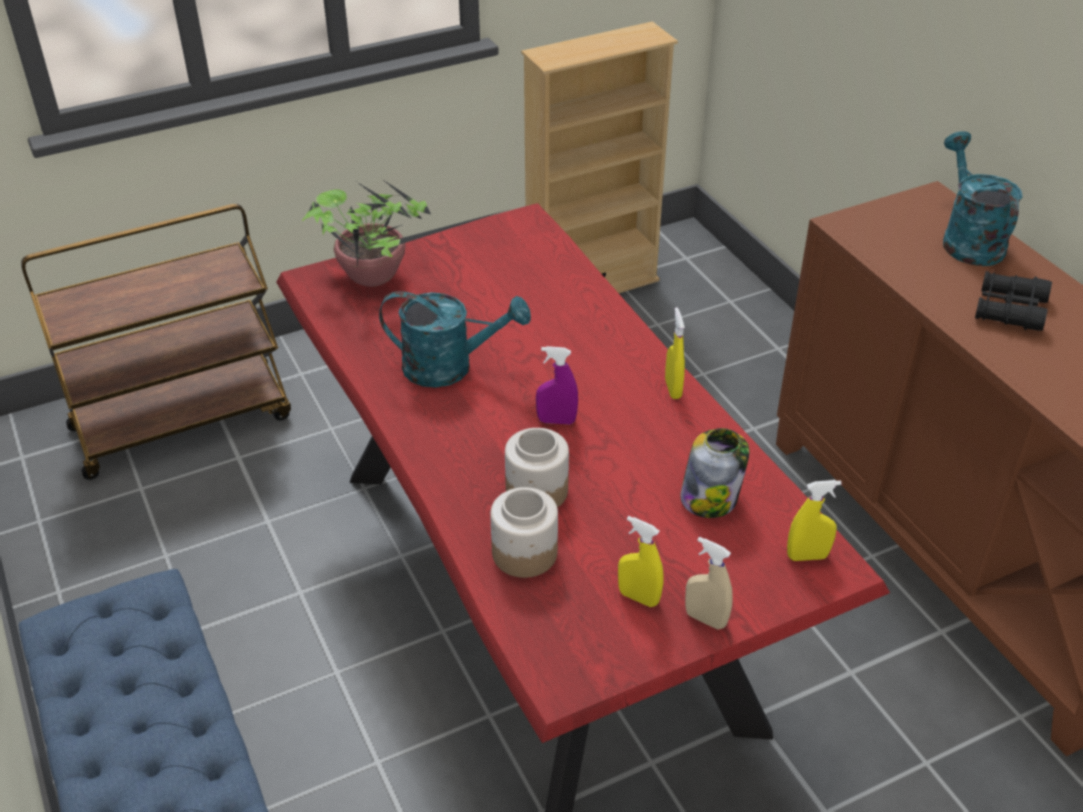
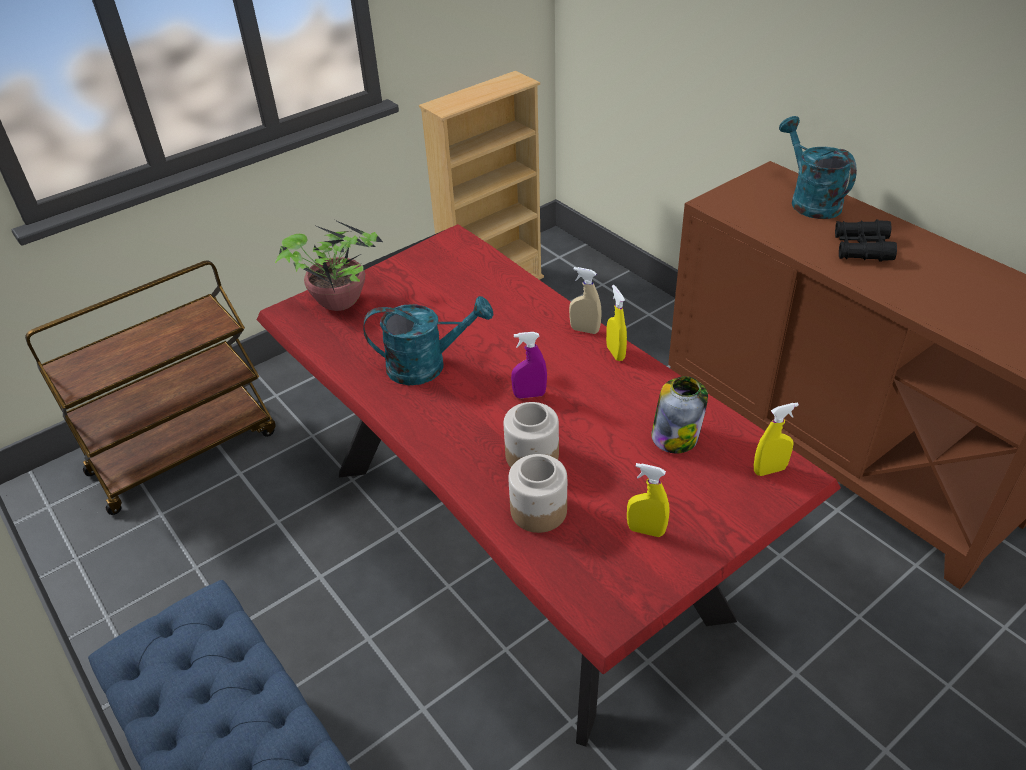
camera: 10 degrees left, 0 degrees up
(705, 619) = (707, 538): beige spray bottle -> beige spray bottle (584, 330)

